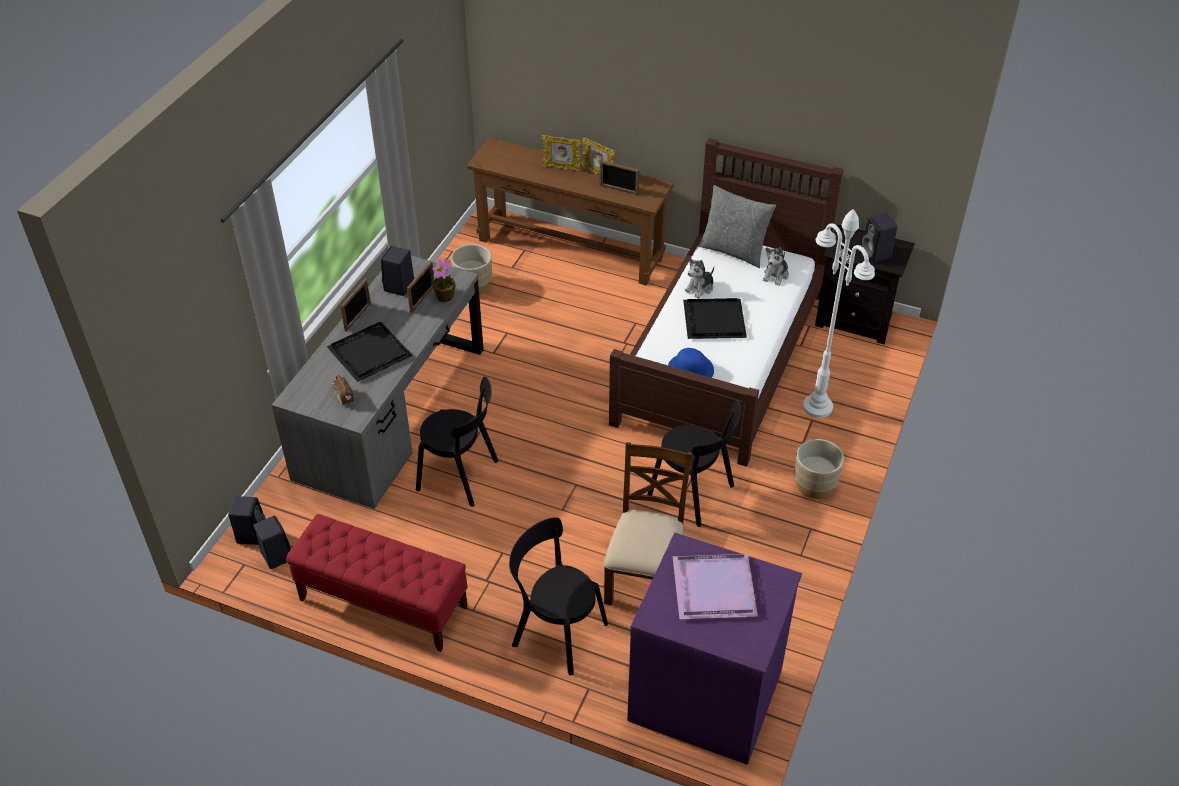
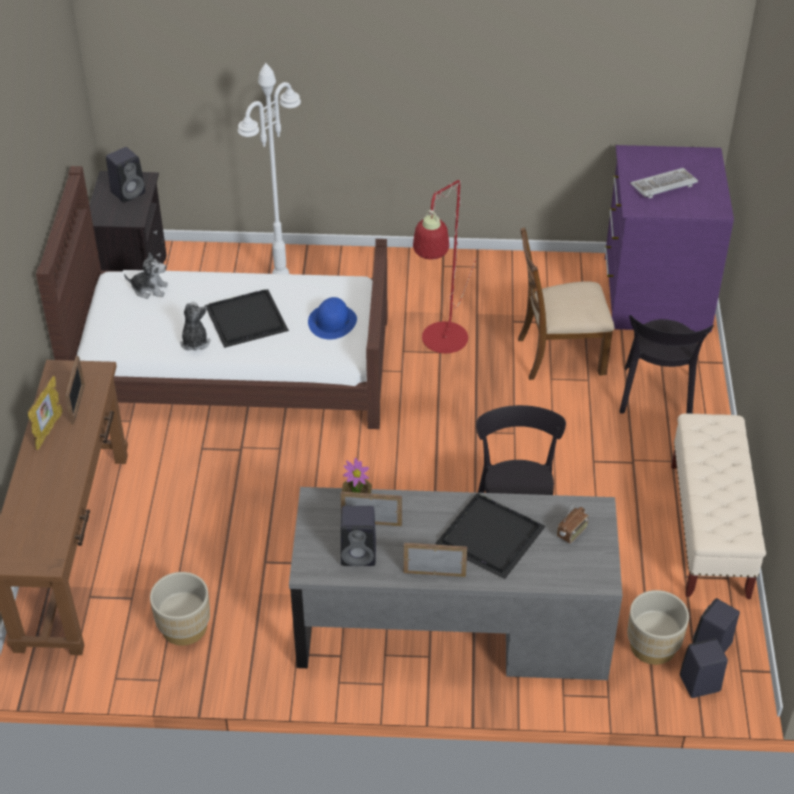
camera: 110 degrees left, 0 degrees up
(383, 603) = (709, 530): red bench -> beige bench
(562, 168) = (44, 471): picture frame -> none
(694, 494) = (442, 346): black chair -> red floor lamp
(700, 288) = (195, 341): plush toy -> plush toy turned 120 degrees counterclockwise
(712, 586) = (664, 185): purple tray -> keyboard
(733, 251) = (115, 329): grey pillow -> none
(814, 485) = (388, 271): beige planter -> beige planter (652, 646)

